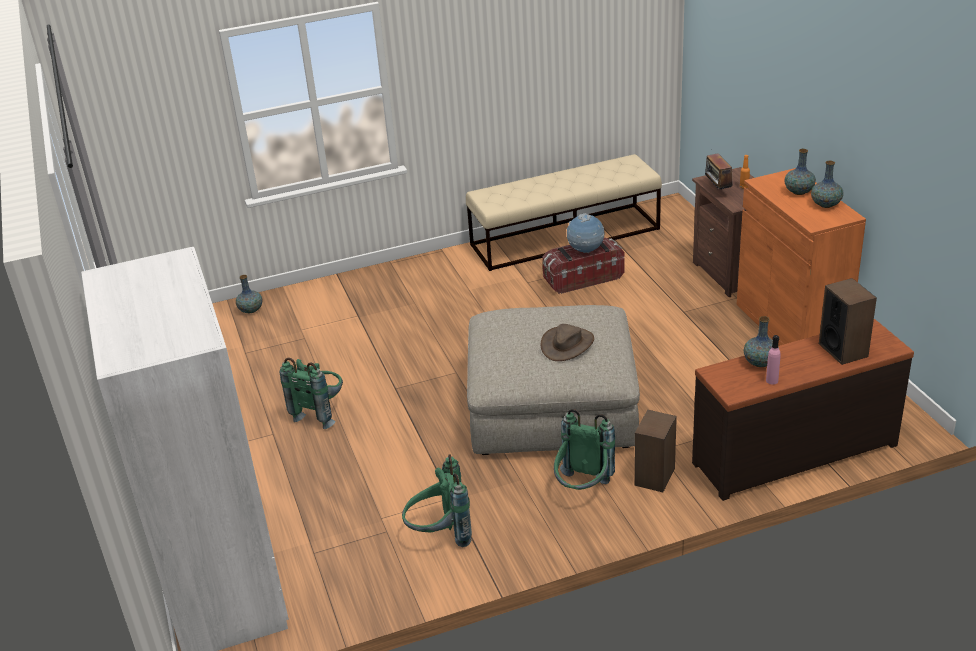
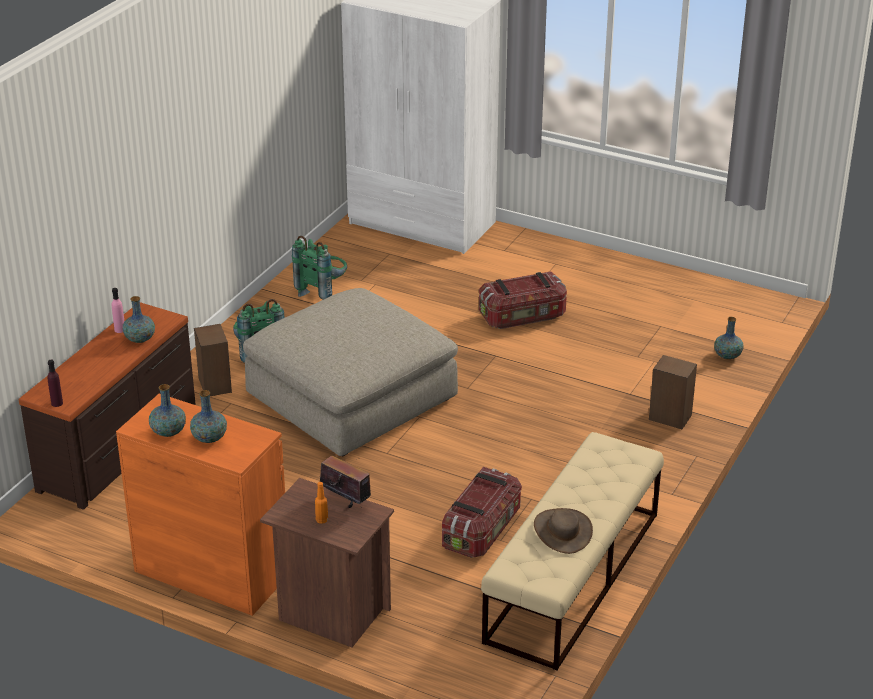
camera: 135 degrees right, 0 degrees up
(320, 412) = (523, 317): green backpack -> storage box
(567, 344) = (330, 332): brown hat -> brown hat (563, 531)
(585, 251) = (477, 497): globe -> none
(843, 350) = (79, 375): speaker -> speaker (670, 417)
(880, 332) = (57, 403): none -> purple bottle

